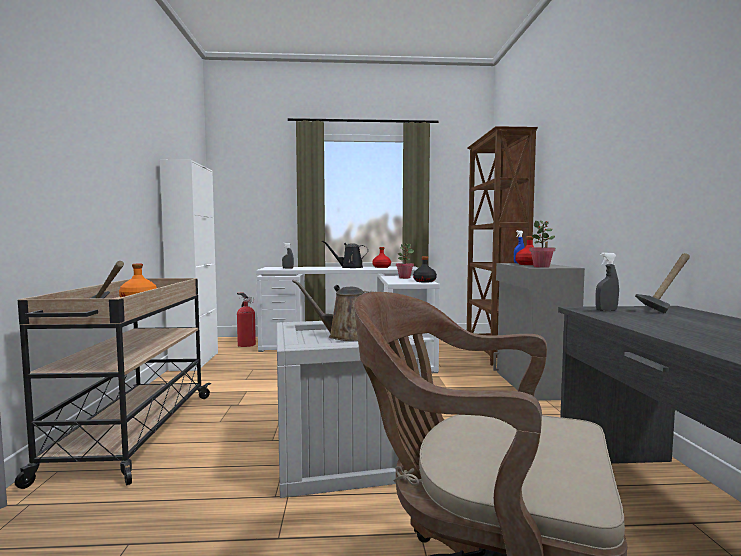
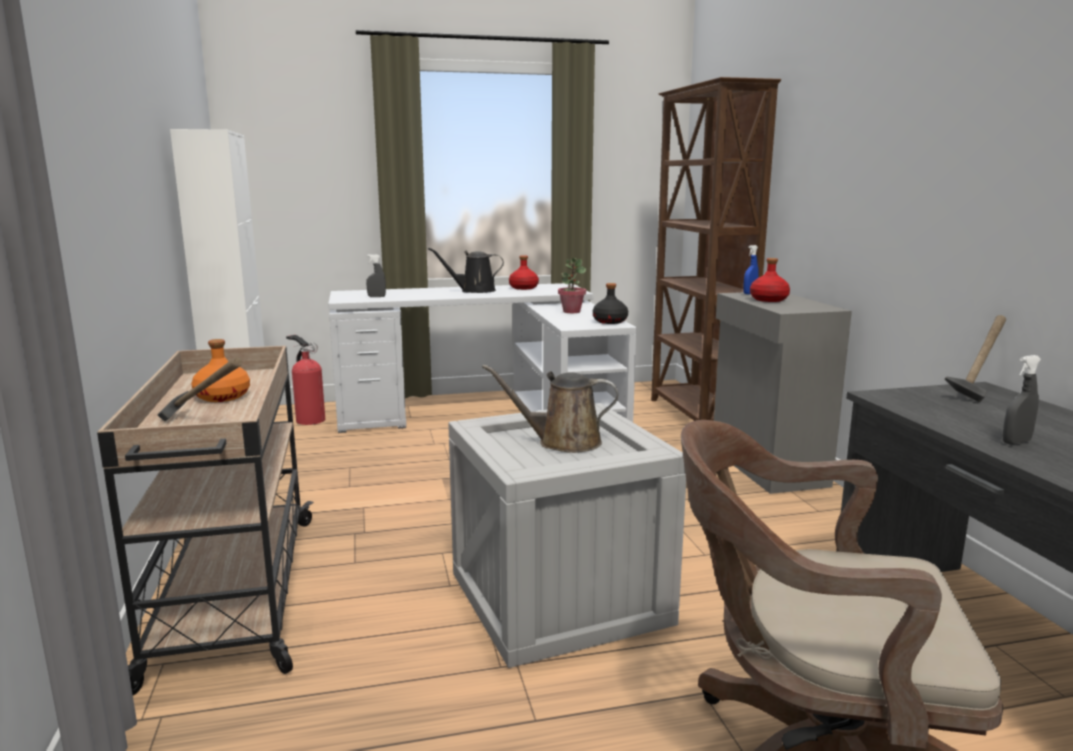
camera: 10 degrees left, 10 degrees up
(541, 267) = (793, 309): potted plant -> none
(606, 310) = (910, 399): grey spray bottle -> grey spray bottle (1016, 442)

